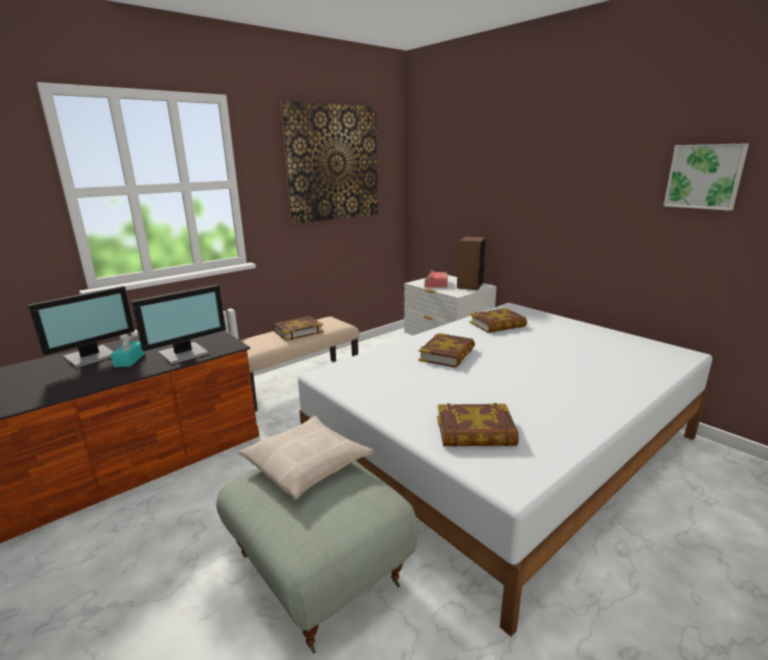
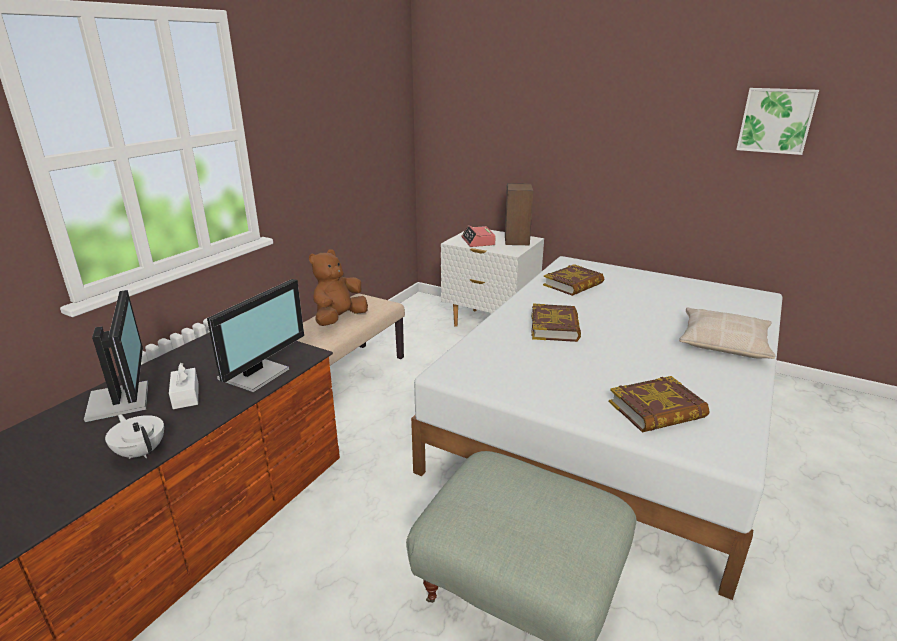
camera: 20 degrees left, 5 degrees up
(69, 388) = (141, 452): none -> white teapot
(92, 357) = (122, 400): monitor -> monitor turned 45 degrees counterclockwise
(129, 360) = (186, 395): turquoise tissue box -> white tissue box
(298, 331) = (339, 319): book -> brown plush toy
(307, 464) = (495, 482): beige pillow -> beige pillow (724, 342)
(333, 163) = (344, 98): picture -> none

